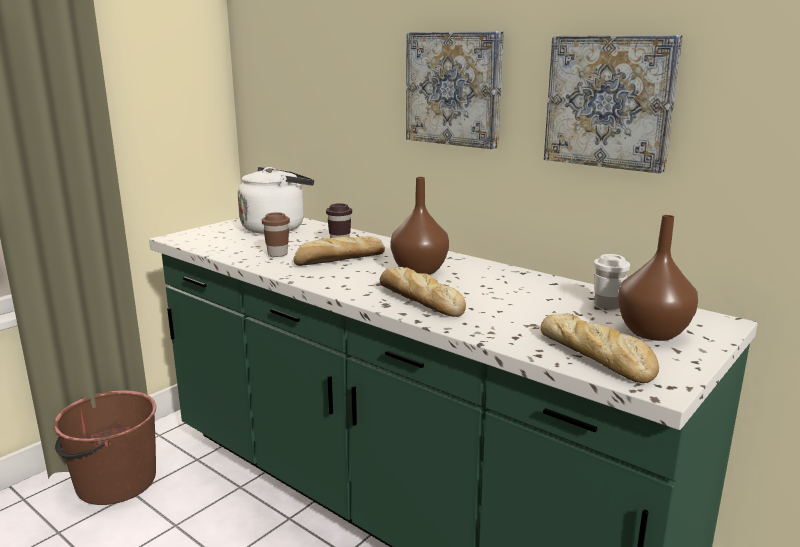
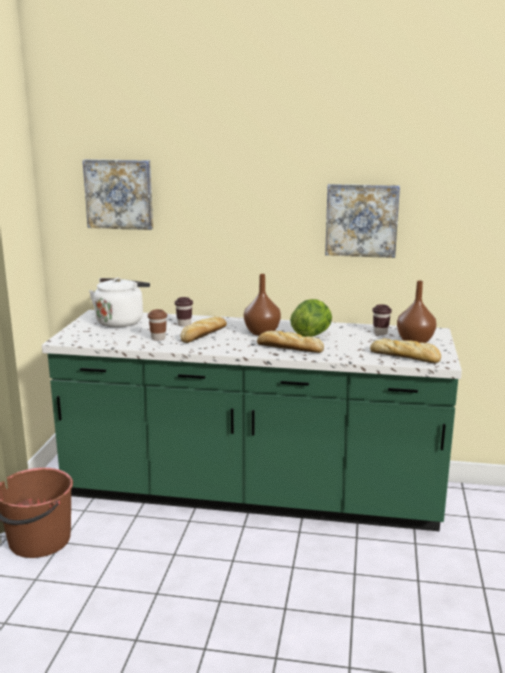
camera: 30 degrees left, 0 degrees up
(455, 88) = (256, 214): picture -> picture (119, 194)
(487, 287) = (312, 335): none -> lettuce
(607, 305) = (380, 333): white cup -> brown cup

